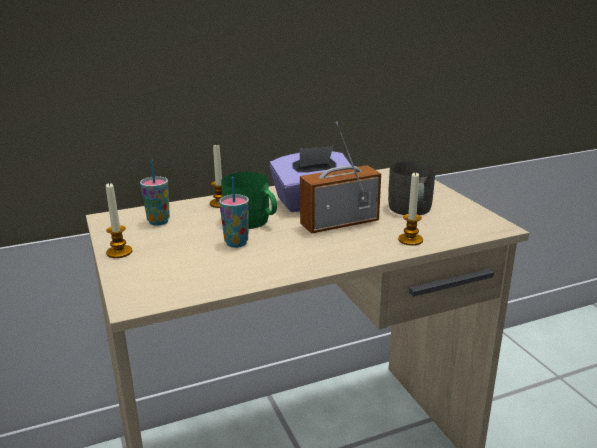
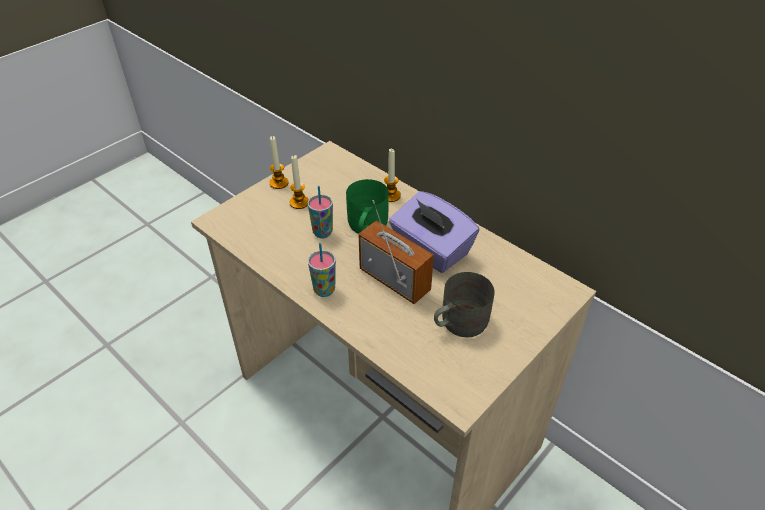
camera: 65 degrees right, 20 degrees up
(158, 222) = (337, 179): cup -> cup (324, 290)
(410, 240) = (387, 337): candle -> candle (299, 202)

